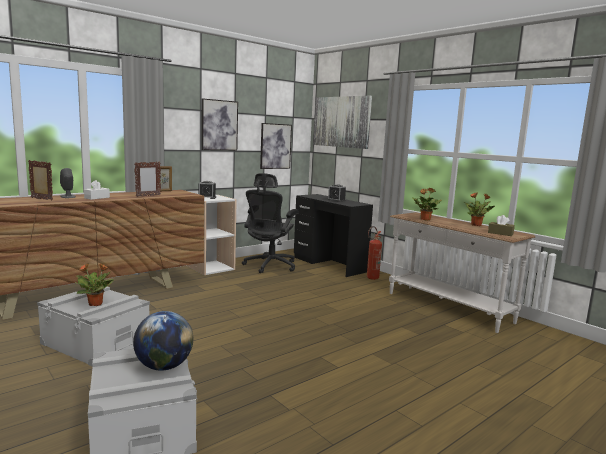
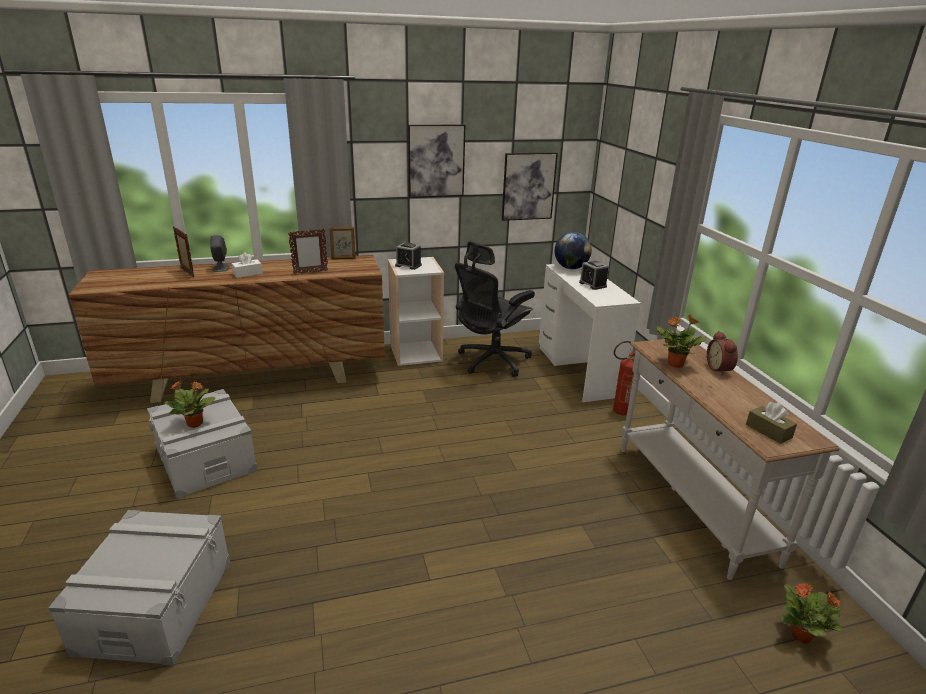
camera: 25 degrees right, 15 degrees up
(164, 366) = (169, 555): globe -> globe (570, 268)
(329, 264) = (578, 371): black desk -> white desk
(341, 122) = (628, 155): picture -> none
(448, 219) = (720, 369): none -> alarm clock
(476, 225) = (753, 395): potted plant -> potted plant (802, 635)

